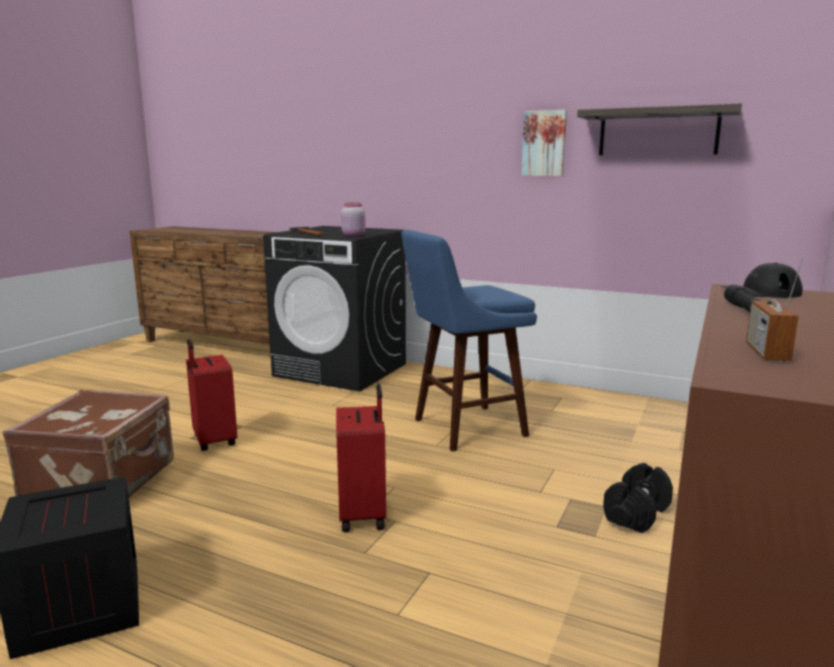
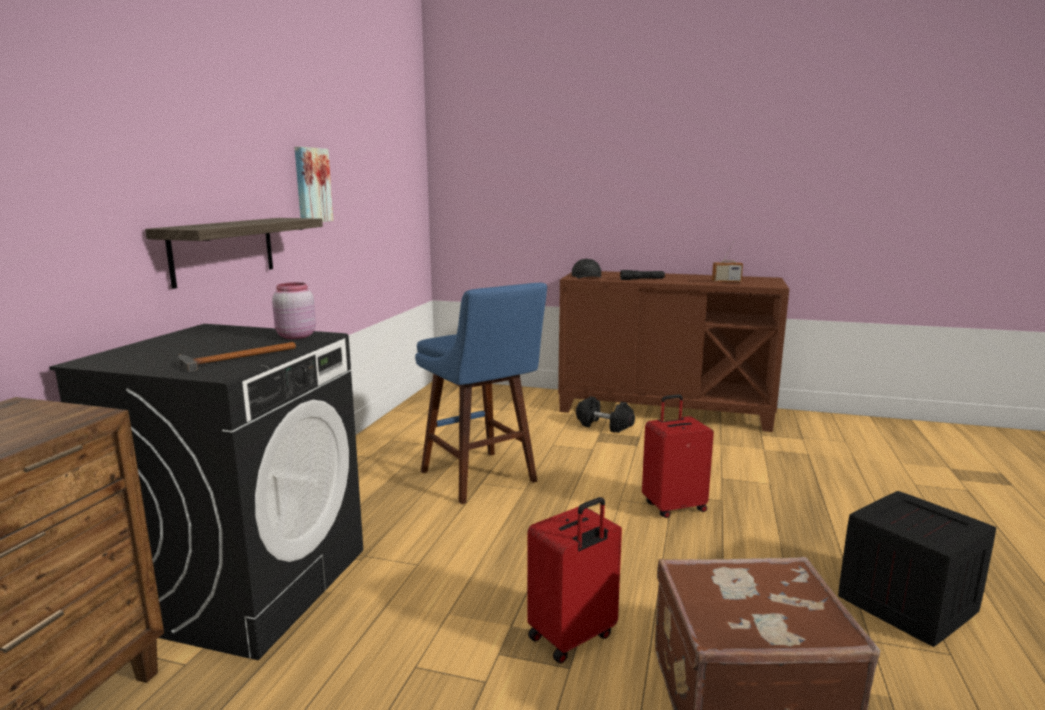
camera: 100 degrees left, 0 degrees up
(658, 132) = (371, 176): shelf -> shelf (223, 250)

